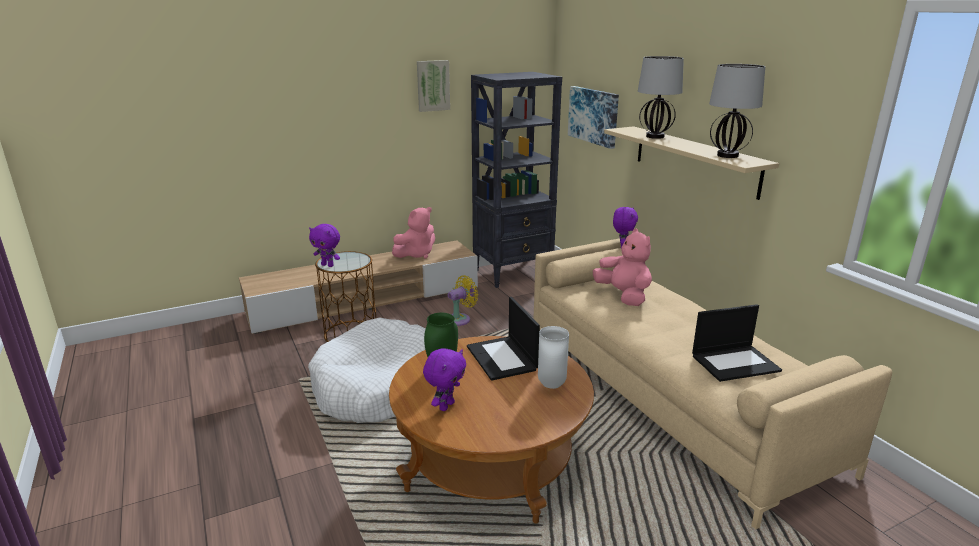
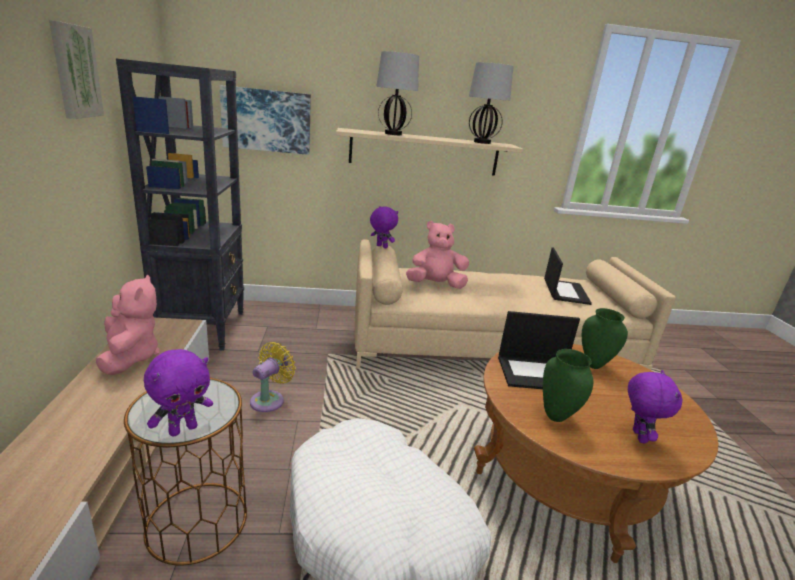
camera: 70 degrees left, 0 degrees up
(446, 405) = (637, 436): purple plush toy -> purple plush toy turned 45 degrees clockwise
(460, 319) = (270, 399): yellow fan -> yellow fan turned 45 degrees clockwise
(550, 384) = (593, 365): white vase -> green vase

